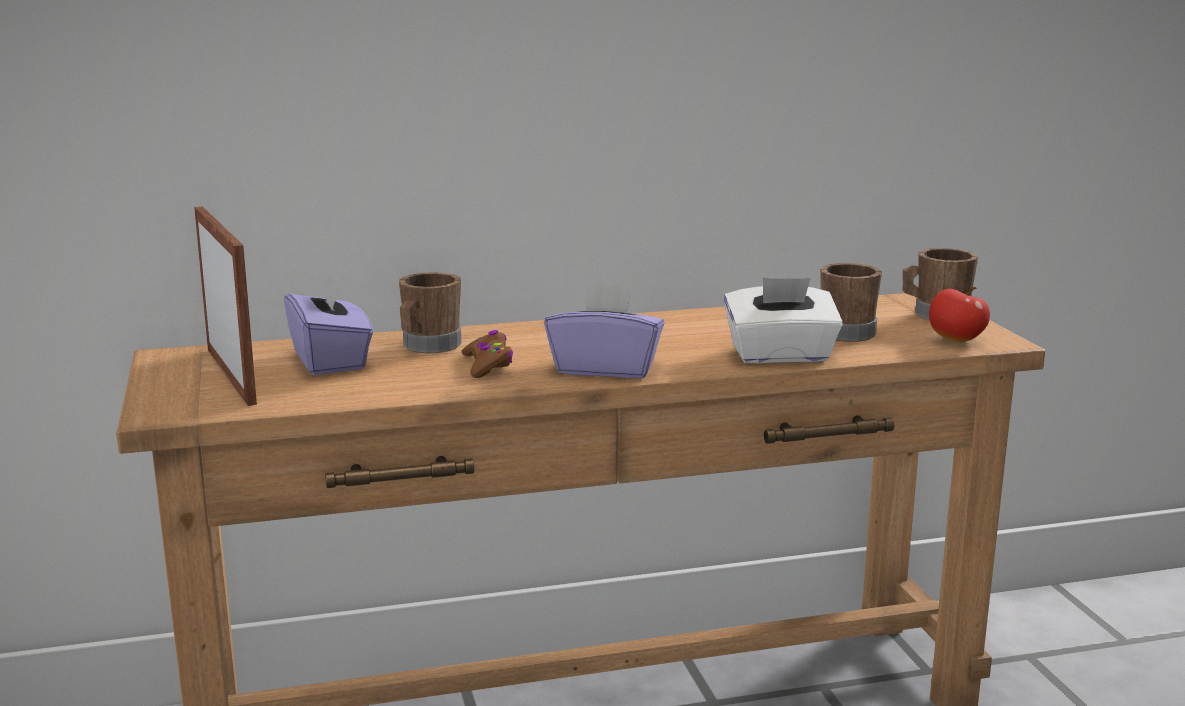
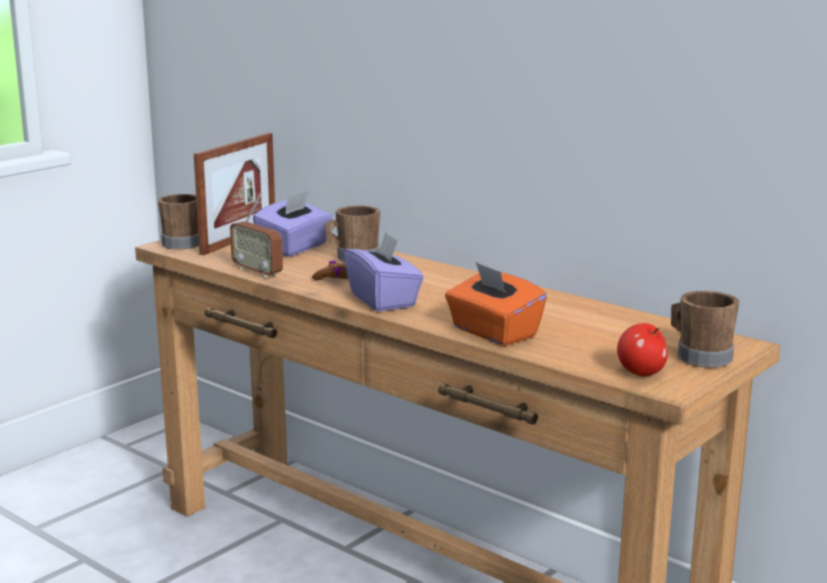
camera: 55 degrees right, 0 degrees up
(390, 395) = (257, 272): none -> radio
(780, 356) = (493, 333): white tissue box -> orange tissue box
(844, 331) = (591, 338): brown mug -> brown mug (186, 243)

